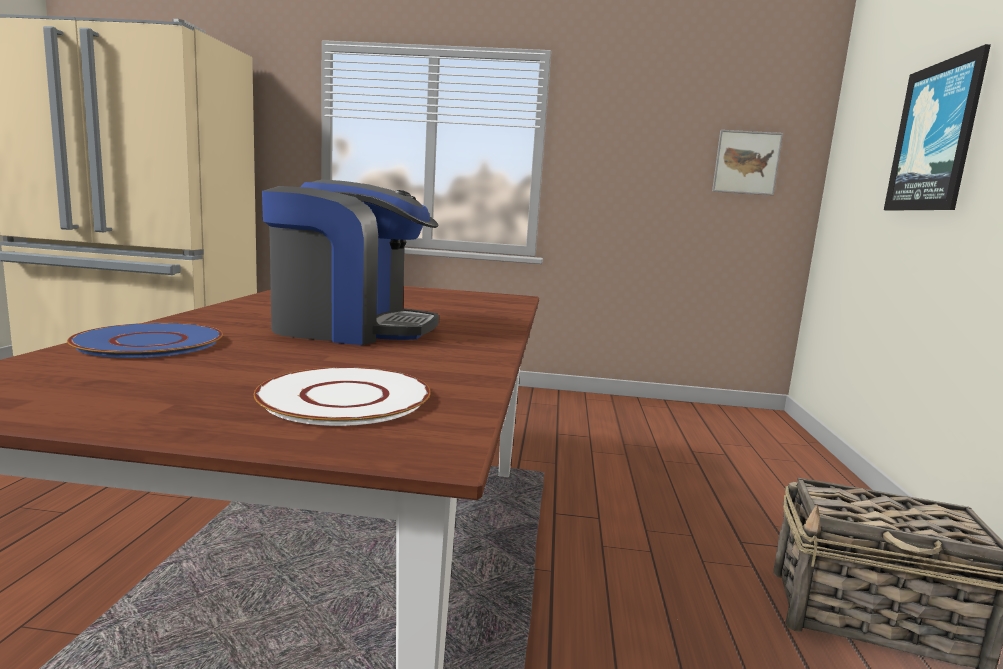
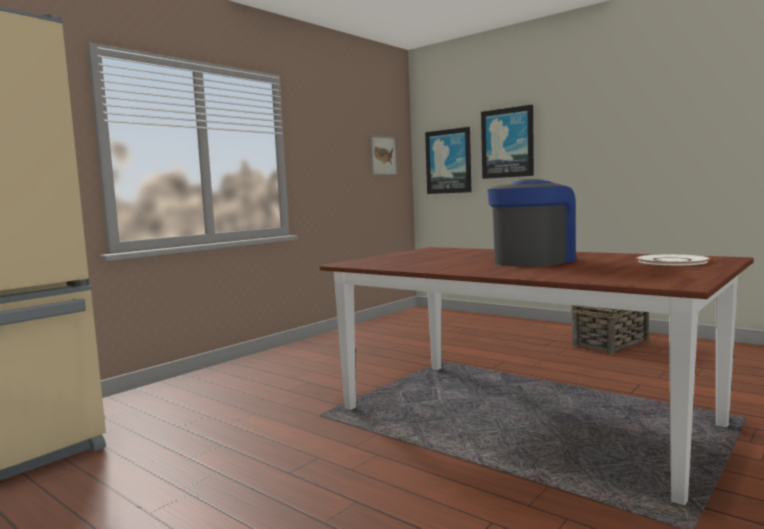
camera: 55 degrees left, 5 degrees down
(149, 342) = (569, 274): blue plate -> none
(858, 175) = (448, 161): none -> picture

